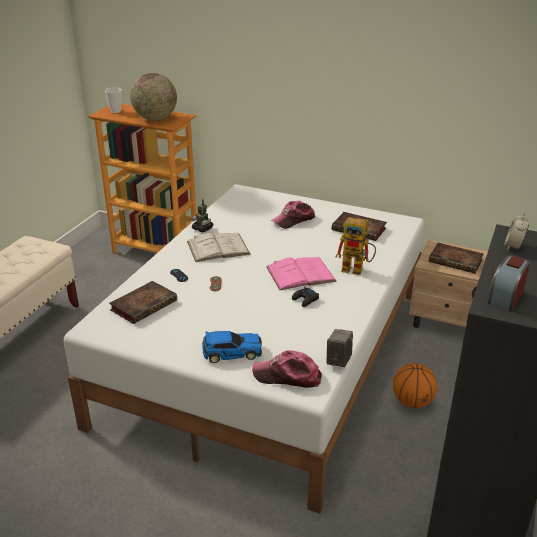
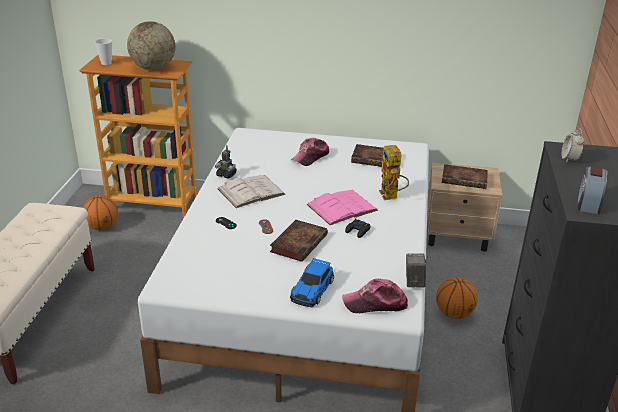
camera: 15 degrees left, 0 degrees up
(102, 267) = (102, 227): none -> basketball
(144, 304) = (206, 256): book -> book (299, 243)
(231, 352) = (312, 289): toy car -> toy car turned 135 degrees clockwise
(357, 269) = (391, 197): toy robot -> toy robot turned 75 degrees clockwise

